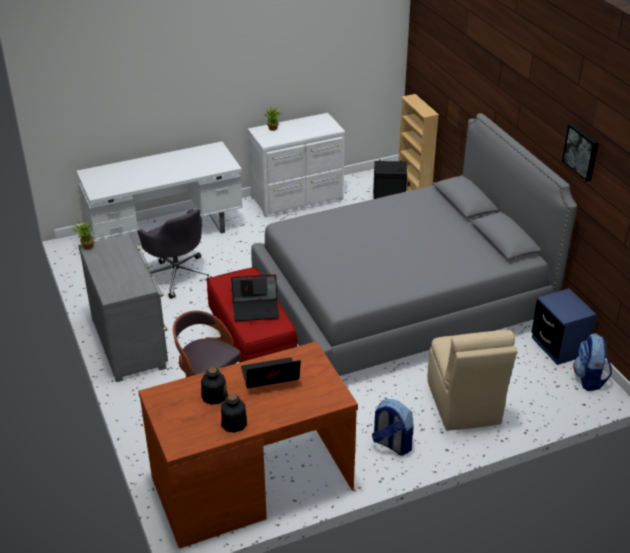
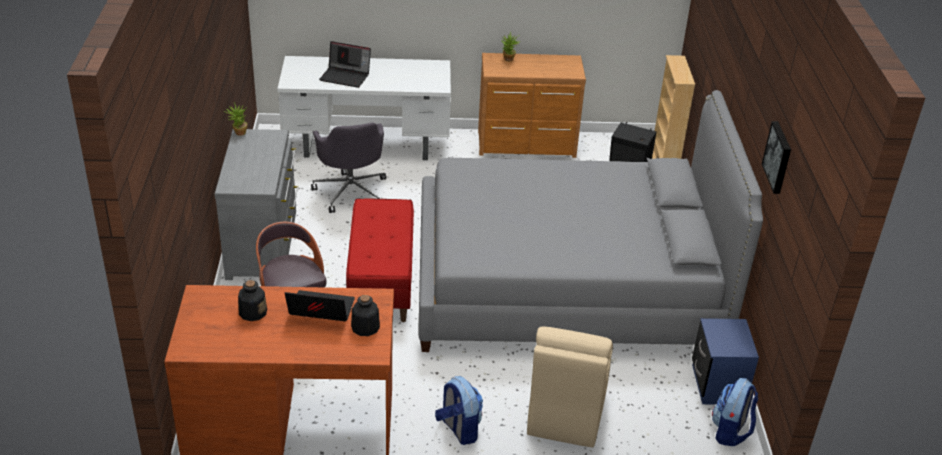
camera: 20 degrees right, 0 degrees up
(234, 424) = (252, 345): bottle -> bottle (365, 327)
(256, 308) = (383, 243): laptop -> laptop (346, 76)
(298, 199) = (527, 145): white dresser -> brown dresser

